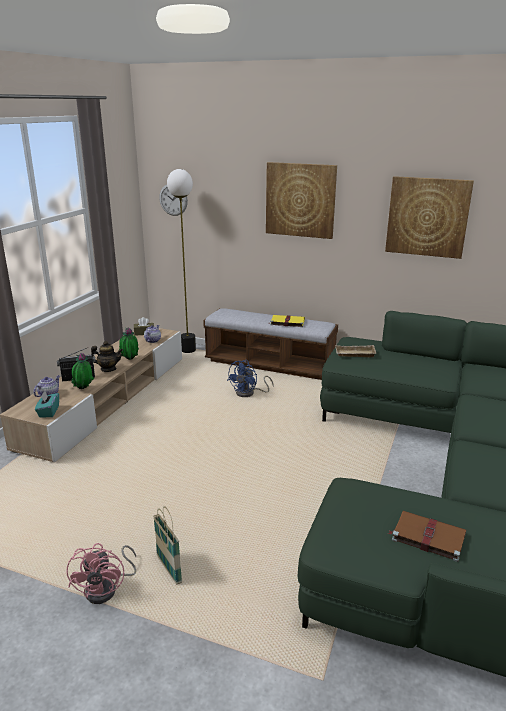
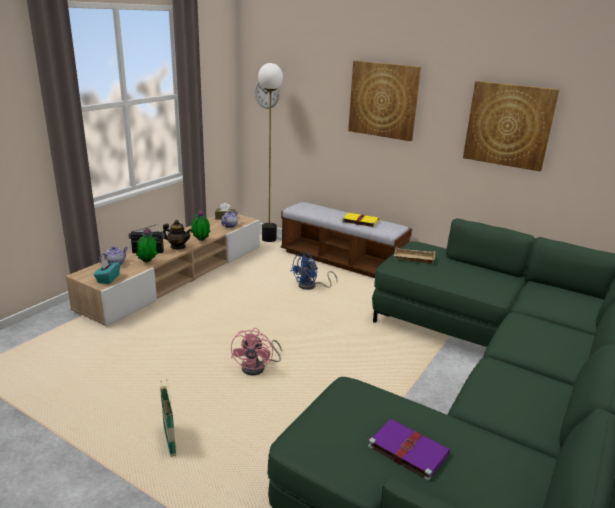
camera: 10 degrees right, 0 degrees up
(107, 589) = (107, 449): pink fan -> pink fan (258, 368)
(427, 536) = (407, 449): brown book -> purple book

